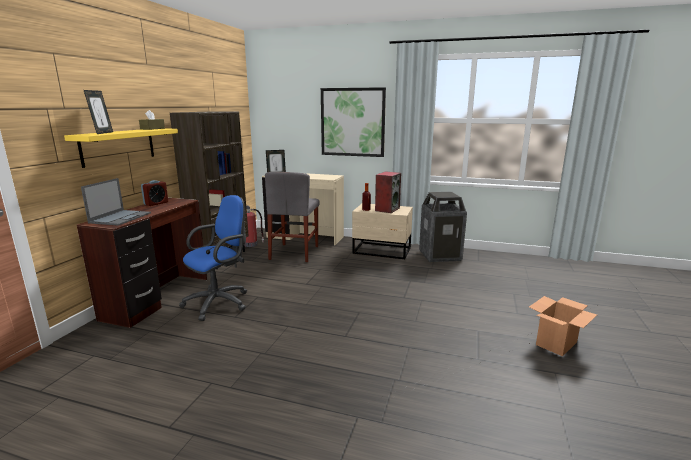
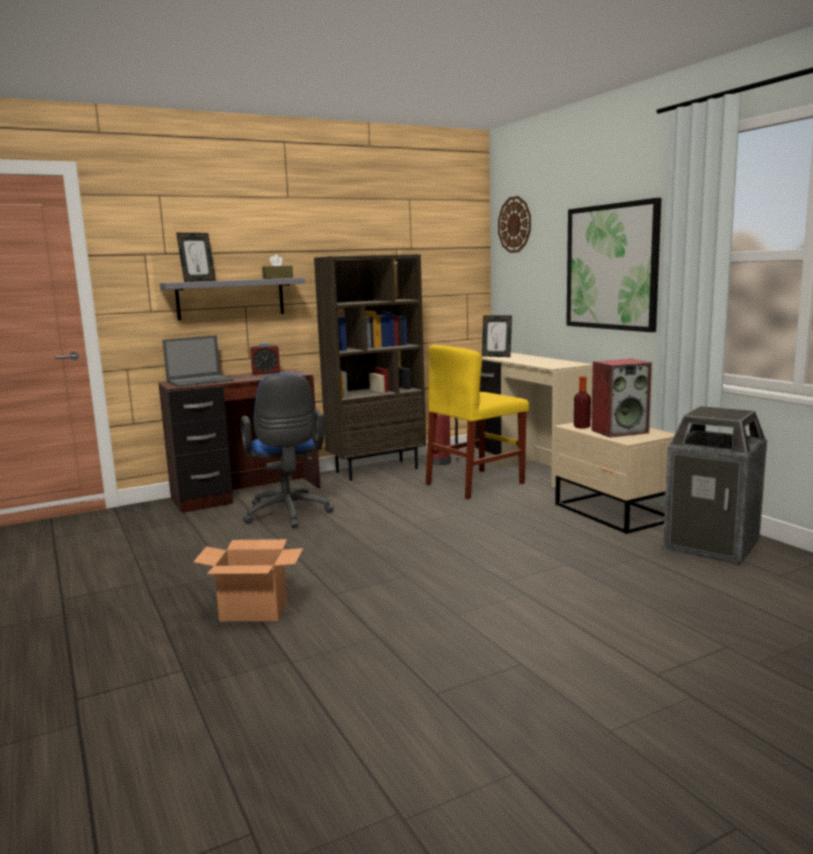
camera: 45 degrees right, 5 degrees down
(118, 146) = (230, 298): yellow shelf -> grey shelf
(220, 302) = (288, 515): blue office chair -> blue office chair turned 75 degrees clockwise
(272, 93) = (514, 224): none -> wall clock
(294, 252) = (475, 484): grey chair -> yellow chair
(556, 343) = (624, 744): cardboard box -> cardboard box (254, 611)

